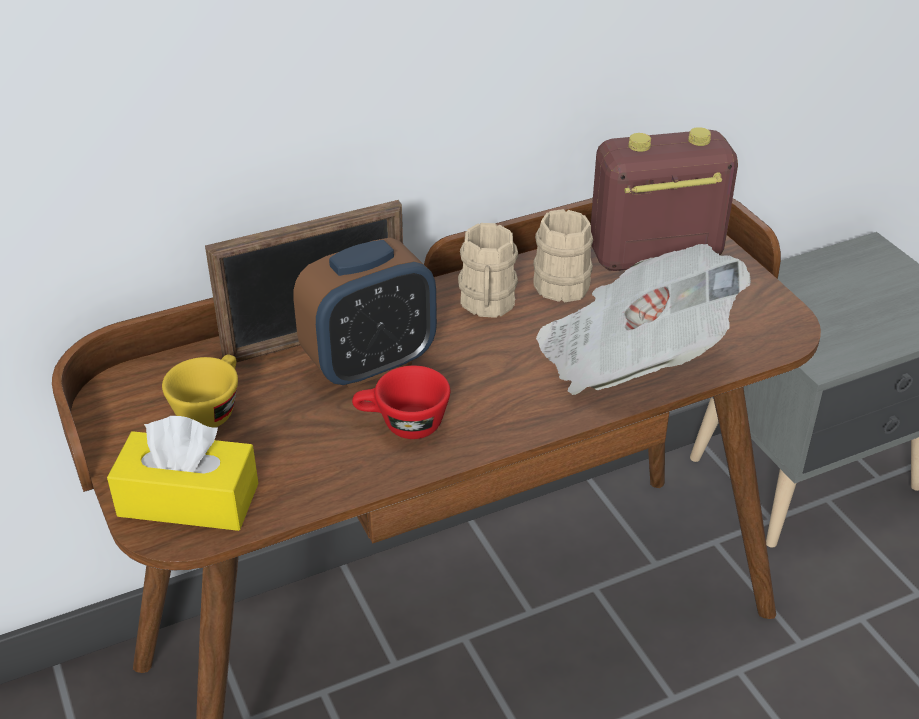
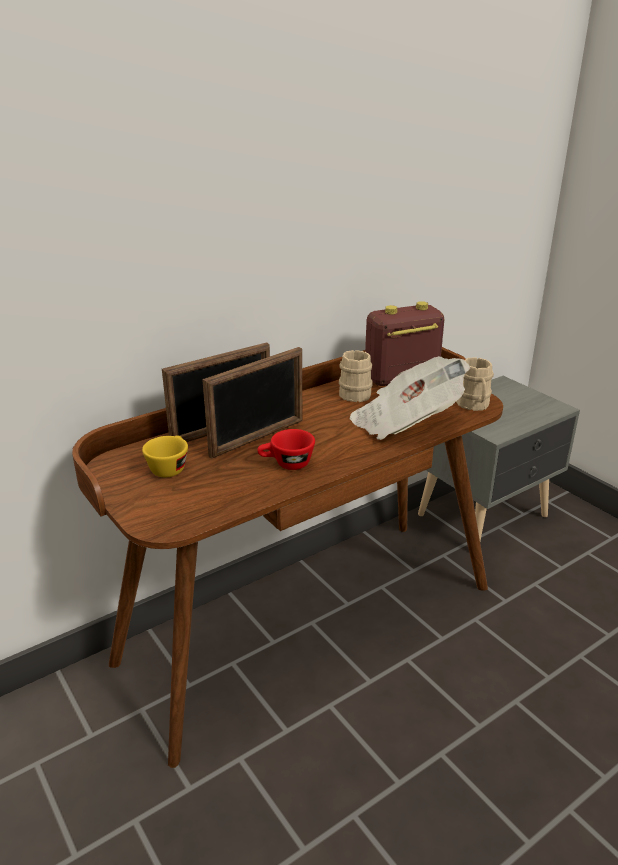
camera: 10 degrees left, 10 degrees down
(188, 500) = (169, 511): yellow tissue box -> none
(370, 363) = (258, 438): alarm clock -> picture frame
(487, 305) = (316, 407): beige mug -> beige mug (474, 405)

